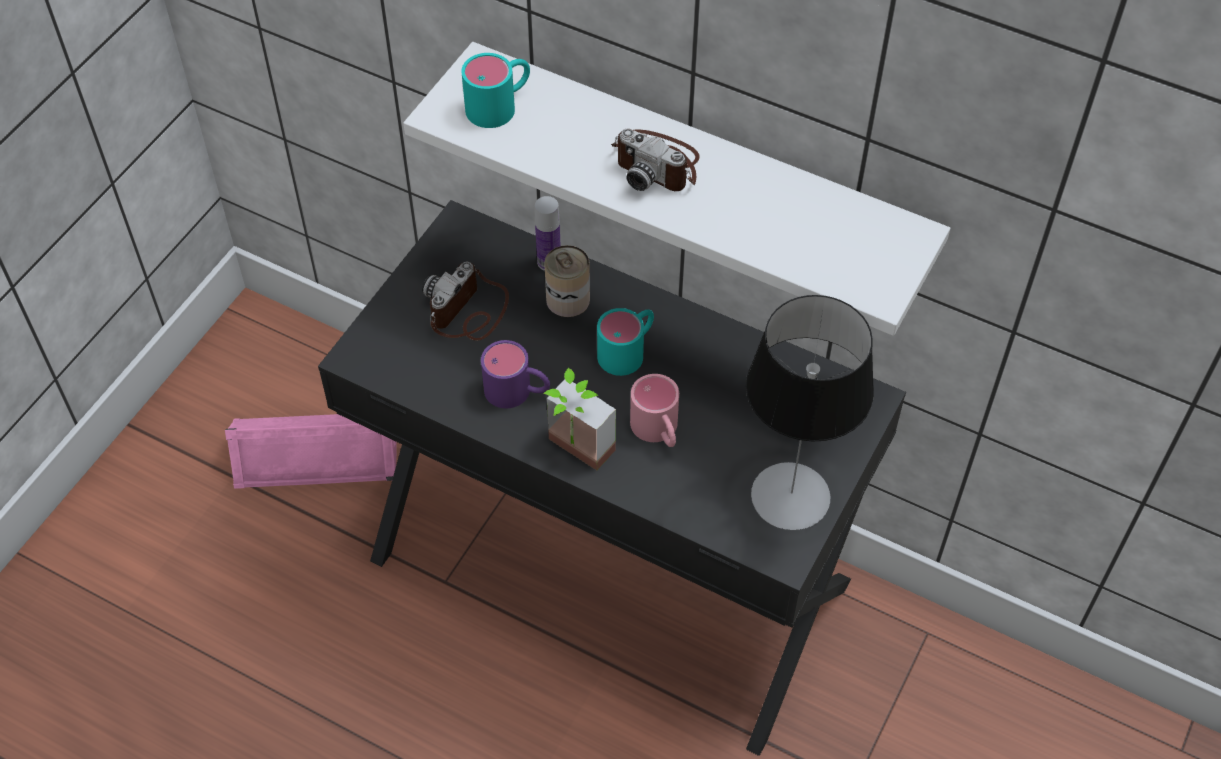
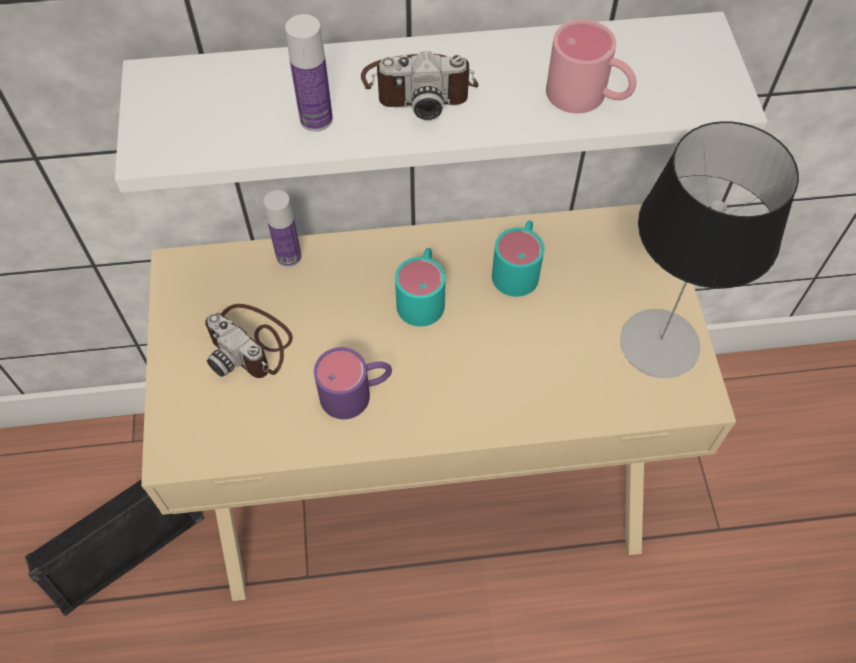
camera: 35 degrees left, 5 degrees up
(317, 454) = (119, 538): pink speaker -> black speaker
(468, 311) = (251, 344): camera -> camera turned 45 degrees counterclockwise
(500, 104) = (208, 108): turquoise mug -> turquoise mug (518, 267)
(565, 150) = (316, 119): none -> bottle
(568, 299) = (333, 281): can -> none
(574, 453) = (453, 419): potted plant -> none
(612, 567) = (428, 479): black desk -> beige desk
(658, 431) = (507, 353): pink mug -> pink mug (588, 97)

